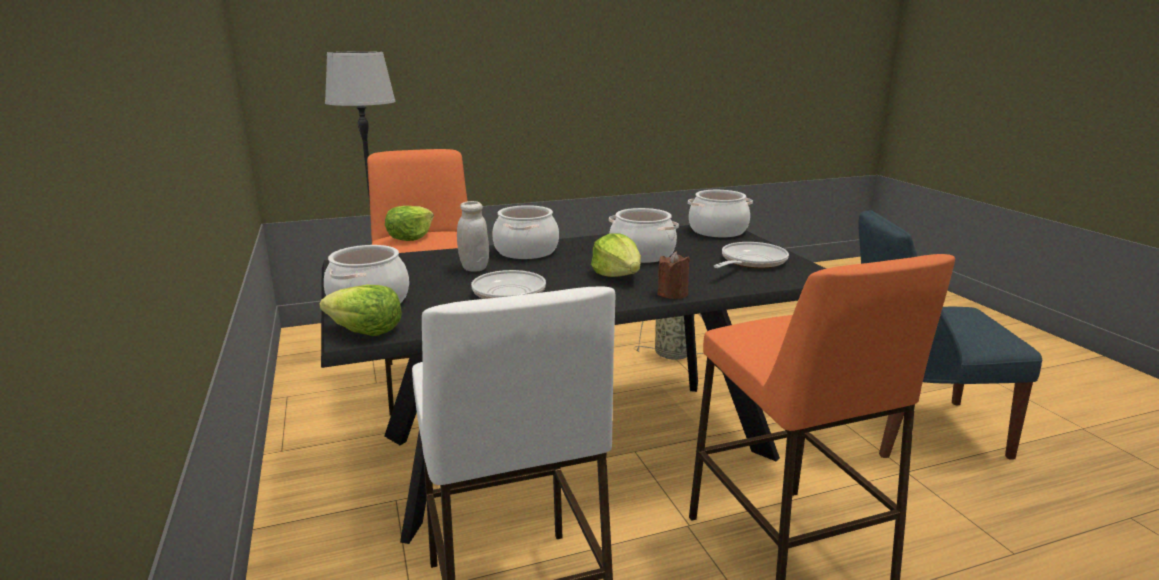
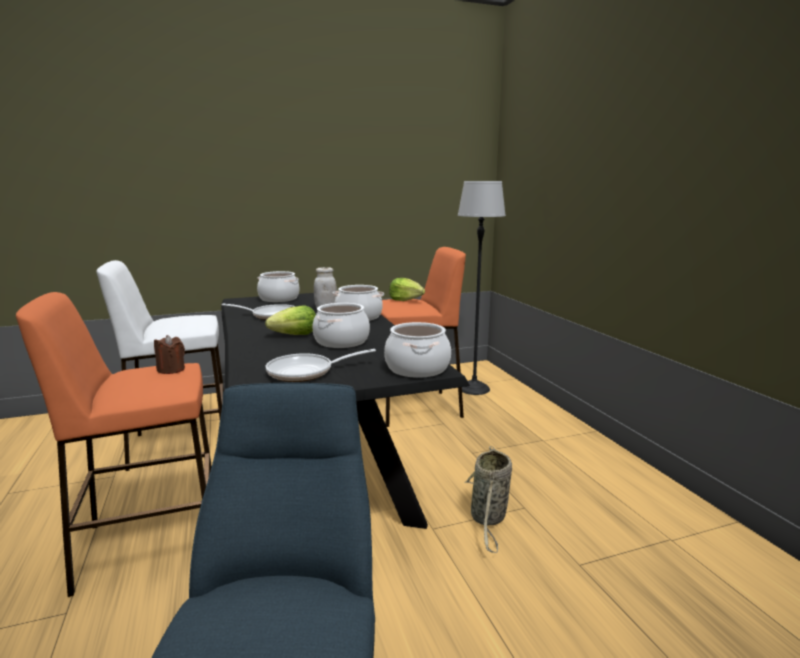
camera: 90 degrees right, 5 degrees down
(365, 331) = (240, 301): lettuce -> none
(672, 294) = (245, 346): brown candle -> brown candle (171, 370)
(750, 262) = (306, 372): frying pan -> frying pan turned 120 degrees clockwise

